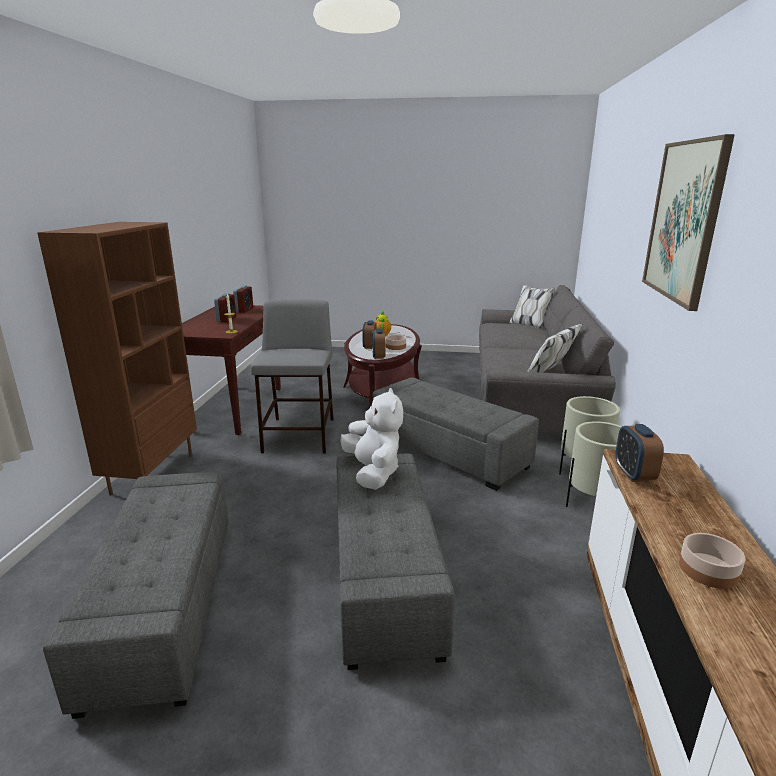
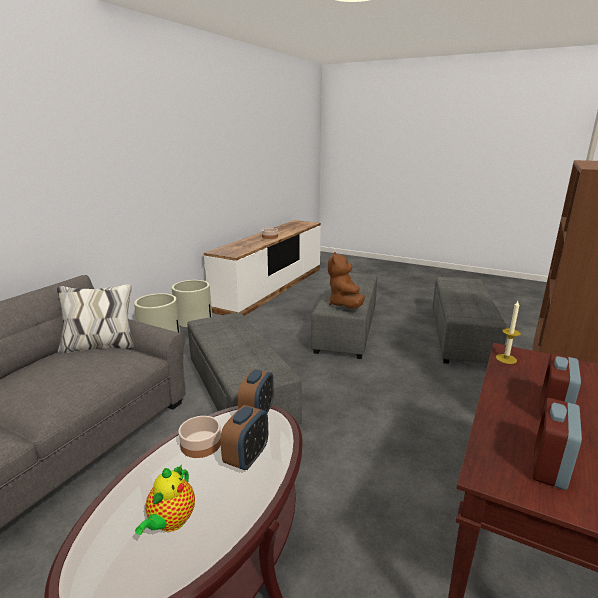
camera: 160 degrees left, 0 degrees up
(299, 435) = (391, 454): grey stool -> none
(373, 472) = (345, 305): white plush toy -> brown plush toy
(633, 474) = (243, 250): alarm clock -> none
(684, 221) = (127, 146): picture -> none

